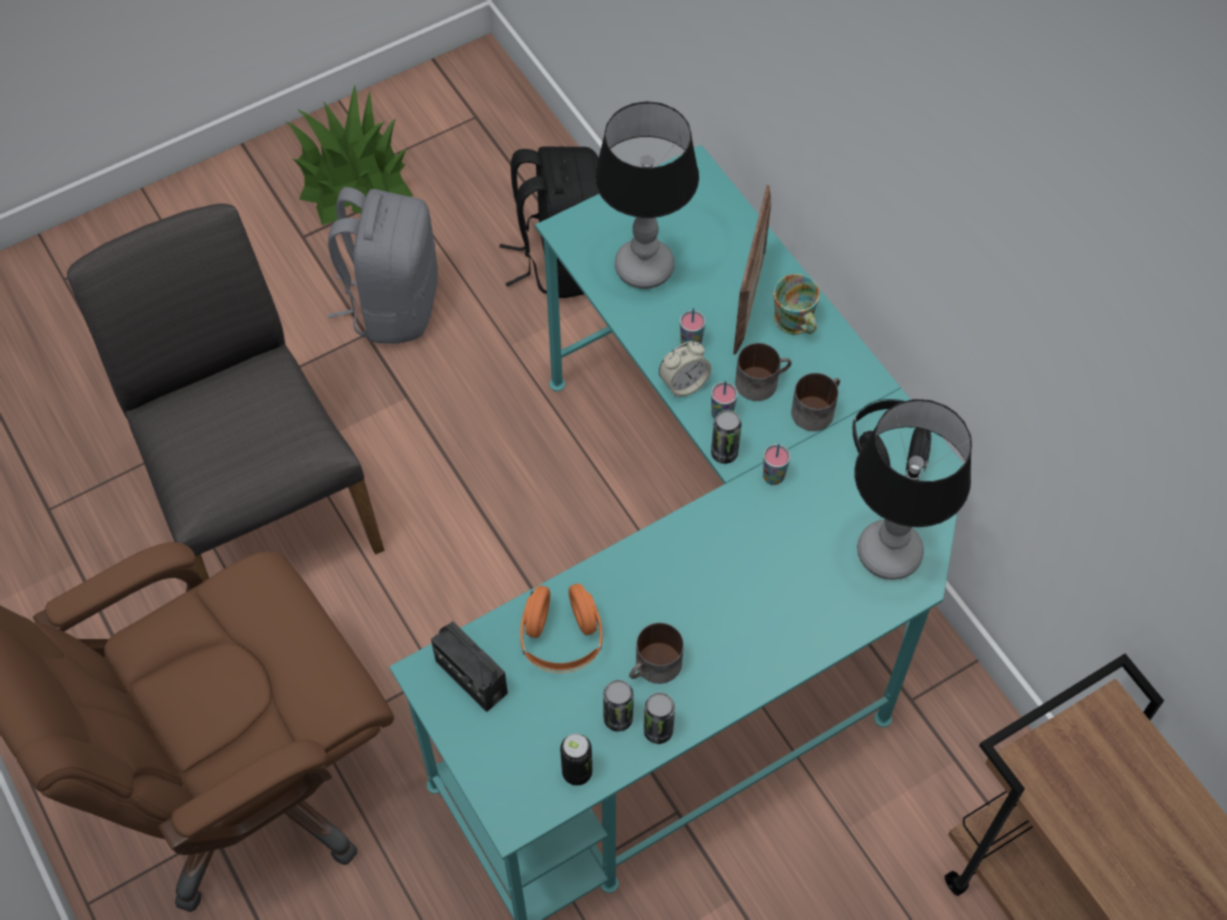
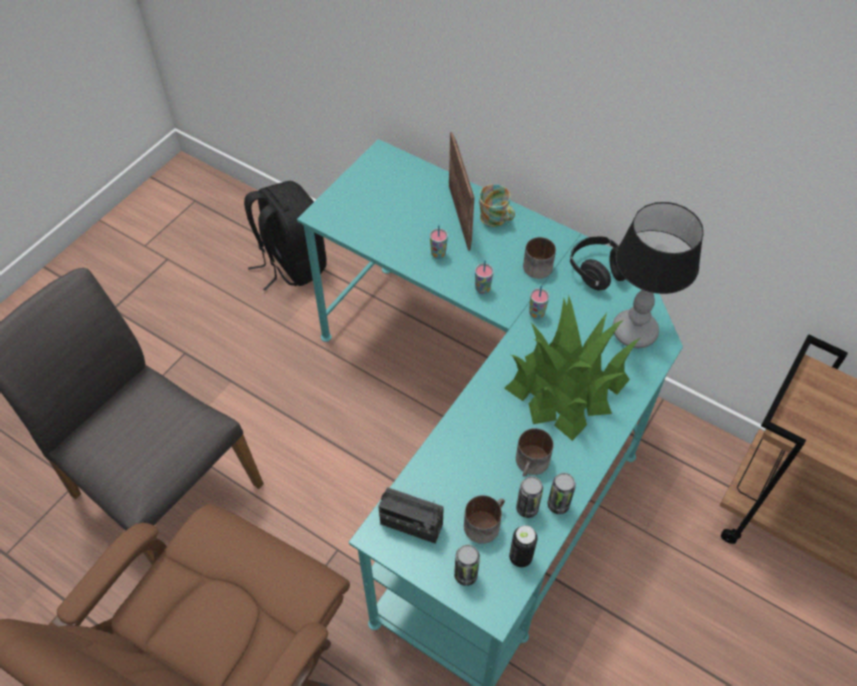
camera: 25 degrees left, 5 degrees down
(353, 180) = (131, 263): potted plant -> potted plant (566, 386)
(393, 304) = (194, 328): grey backpack -> none
(561, 639) = (459, 472): orange headphones -> none
(643, 267) = (381, 220): table lamp -> none
(683, 384) = (447, 279): alarm clock -> none
(724, 453) = (497, 311): can -> can (465, 575)
(761, 380) = (494, 259): mug -> mug (484, 522)

